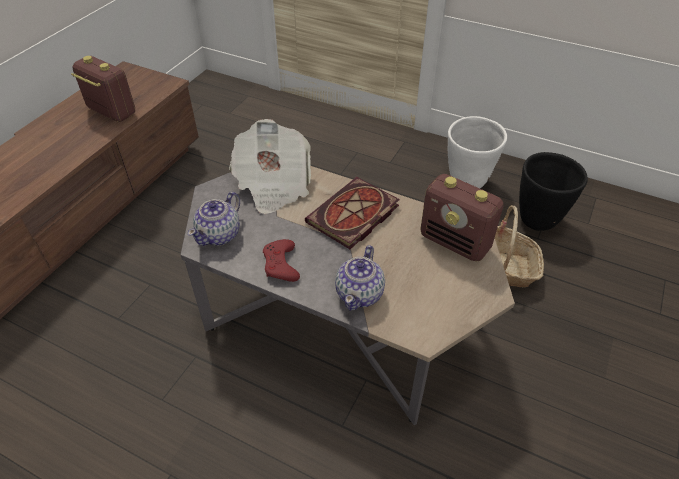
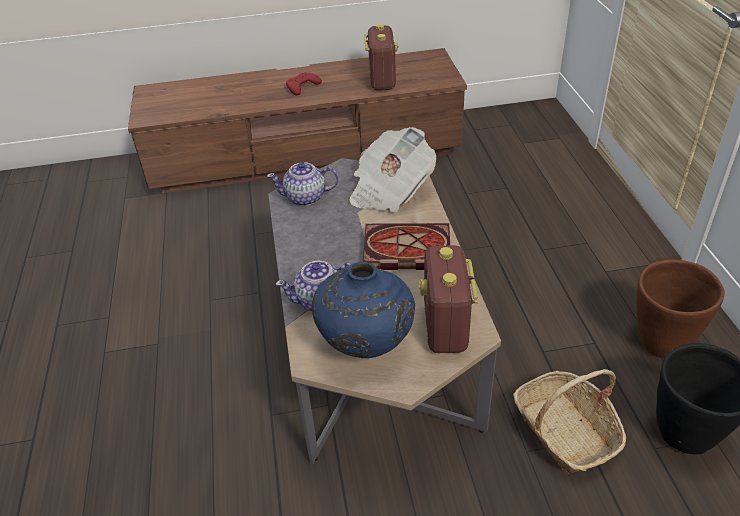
camera: 55 degrees right, 5 degrees down
(281, 264) = (308, 243): red game controller -> red game controller (302, 86)
(437, 295) = (365, 346): none -> blue vase
(467, 181) = (661, 343): white planter -> brown planter

